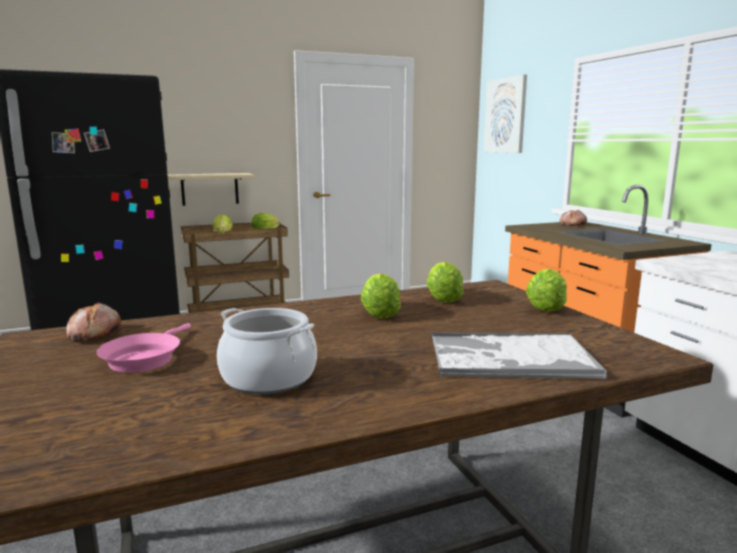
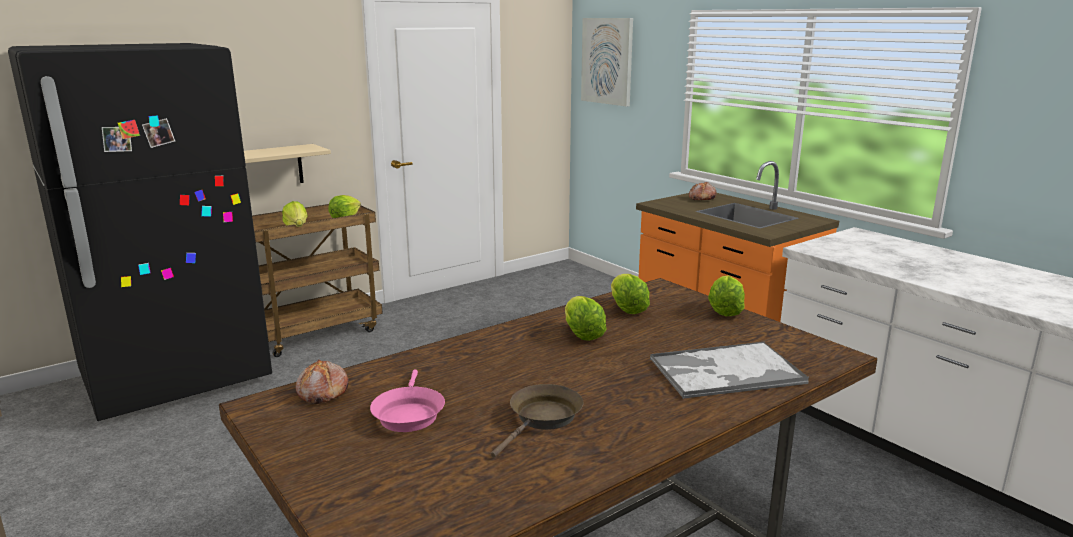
camera: 15 degrees left, 5 degrees up
(269, 377) = (543, 419): cooking pot -> brown frying pan

